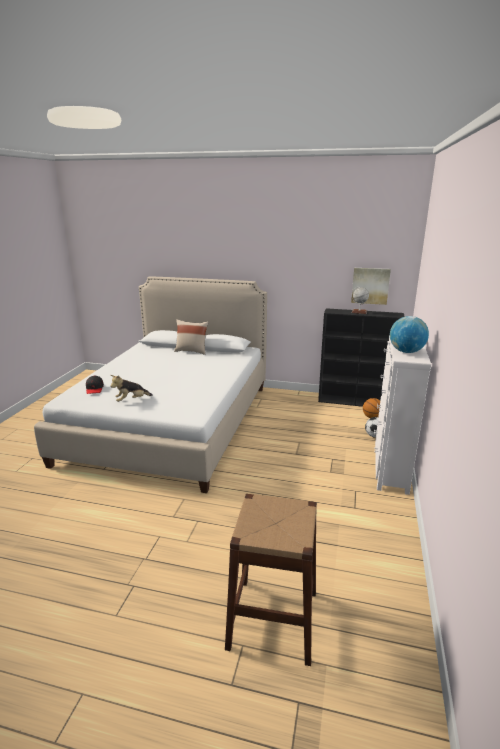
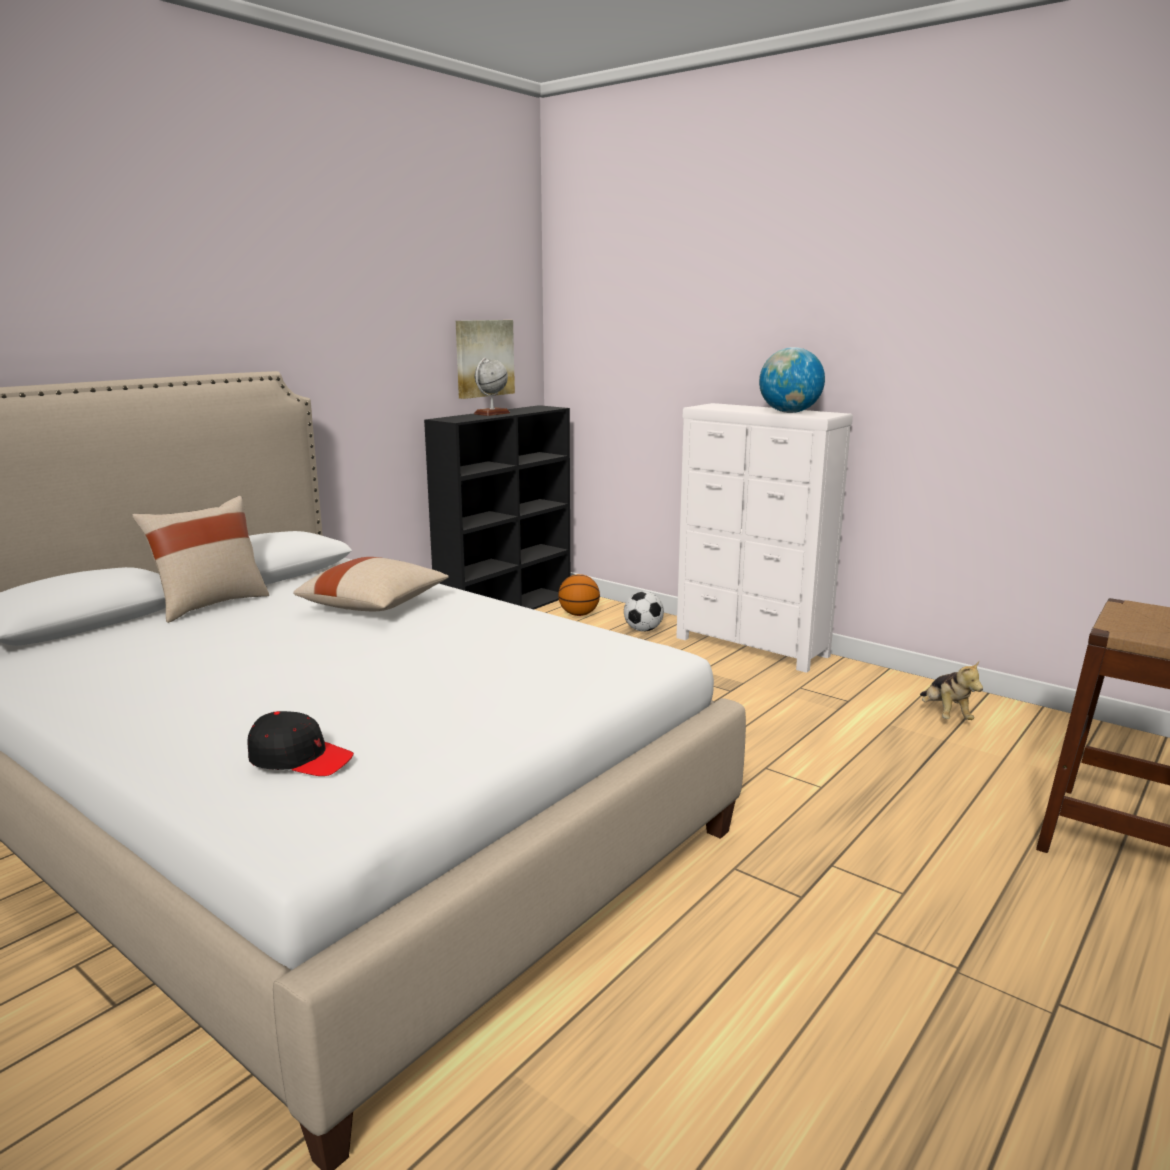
camera: 65 degrees left, 5 degrees down
(131, 400) = (472, 715): plush toy -> plush toy (945, 715)
(208, 368) = (375, 606): none -> beige pillow

